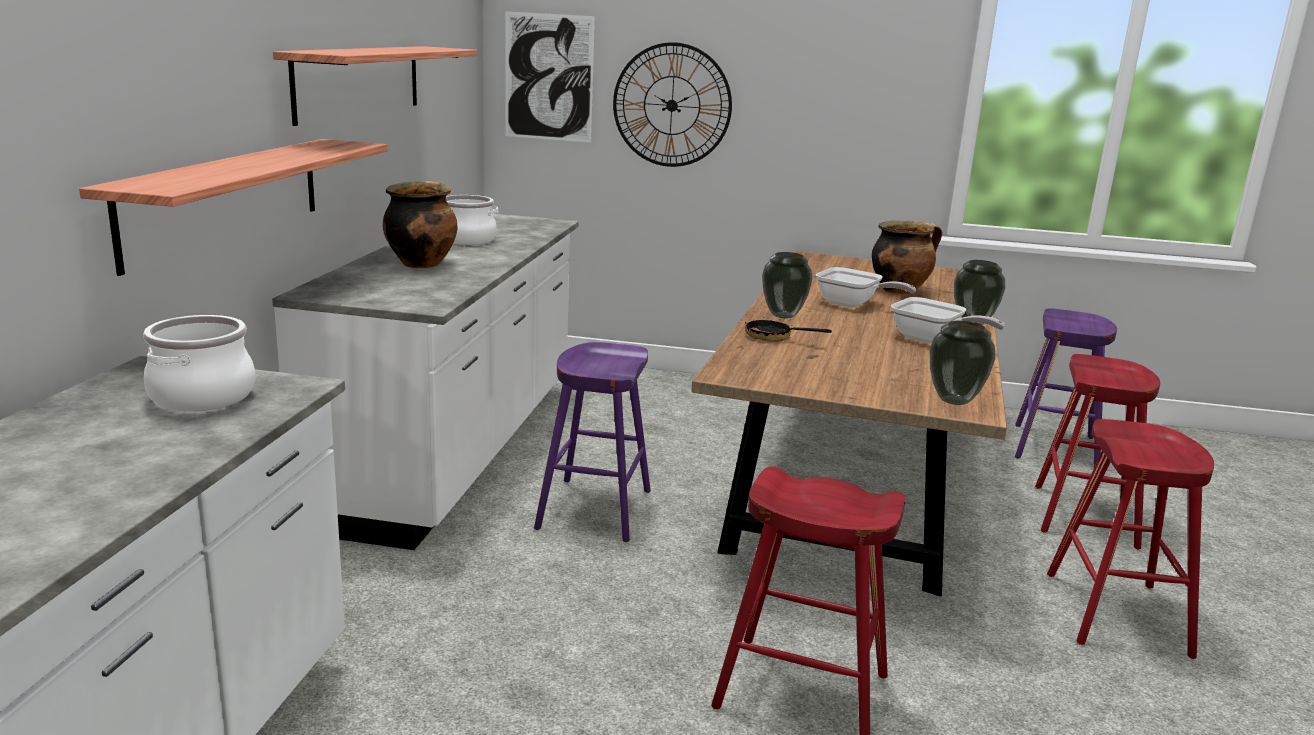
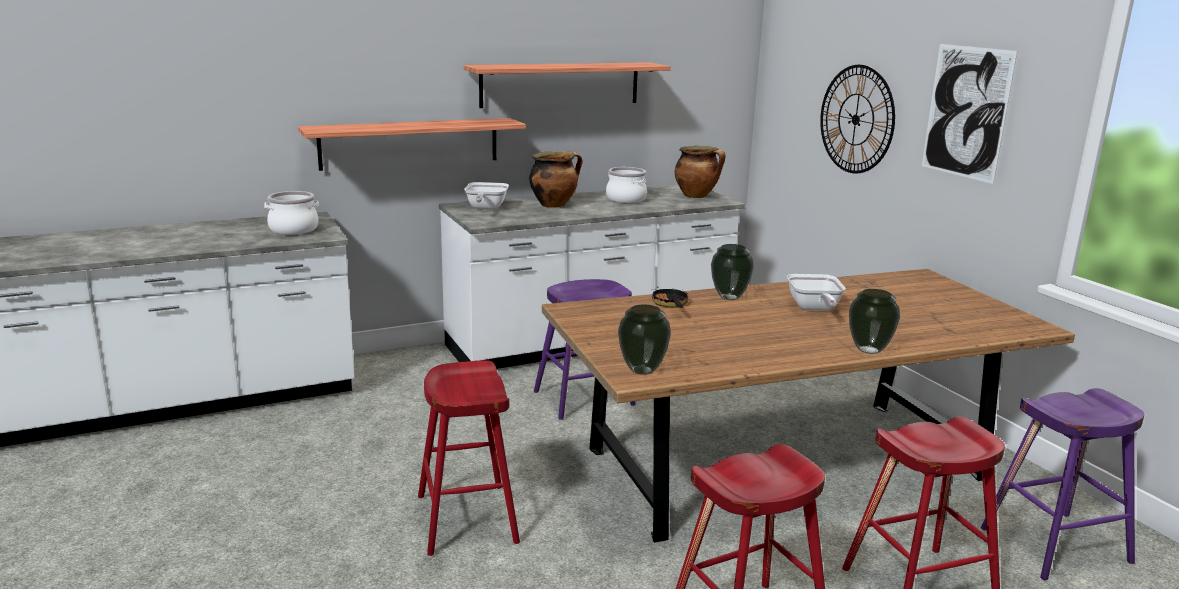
camera: 55 degrees right, 0 degrees up
(549, 77) = (788, 89): picture -> picture (966, 112)
(899, 290) = (901, 315): cooking pot -> cooking pot (697, 196)
(931, 339) = (780, 344): frying pan -> frying pan (485, 208)

